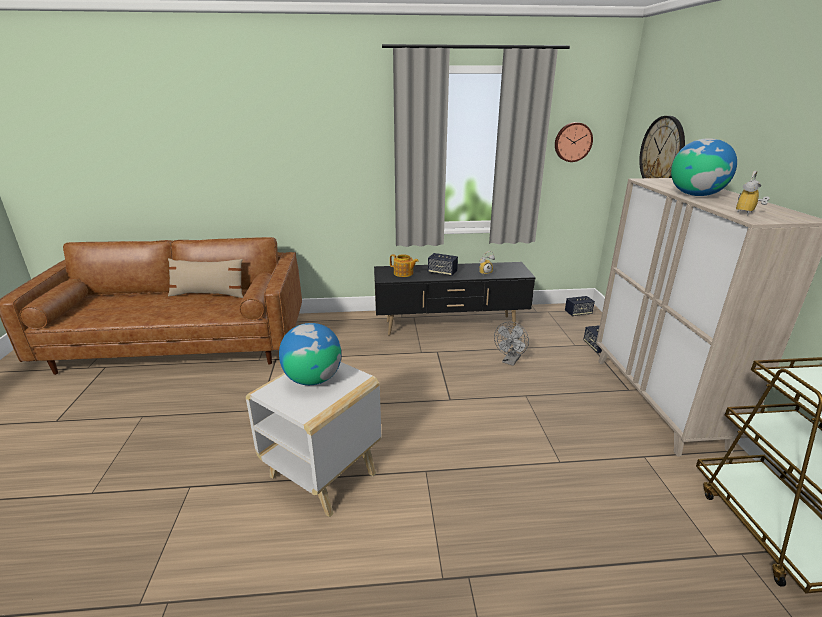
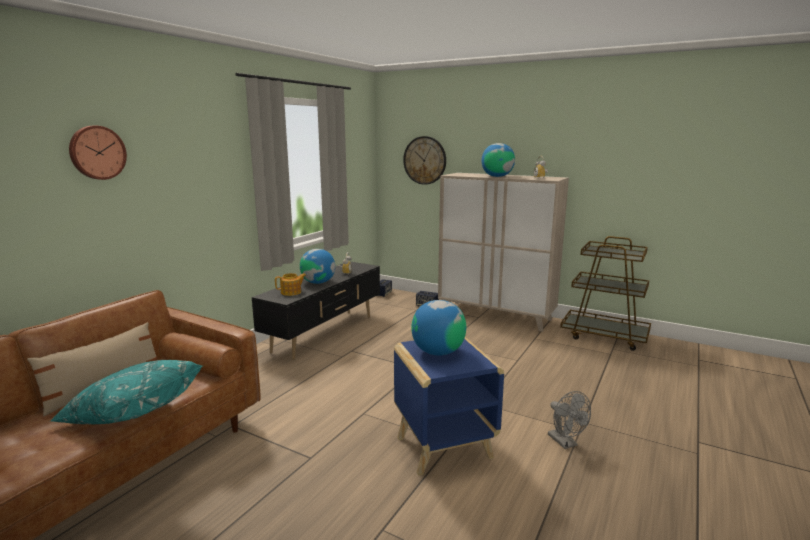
camera: 55 degrees left, 10 degrees down
(182, 315) = (132, 413): none -> turquoise pillow
(324, 475) = (445, 447): white side table -> blue side table
(442, 273) = (318, 282): speaker -> globe
(510, 361) = (403, 333): grey fan -> grey fan (565, 443)
(572, 142) = (353, 160): wall clock -> wall clock (97, 152)

